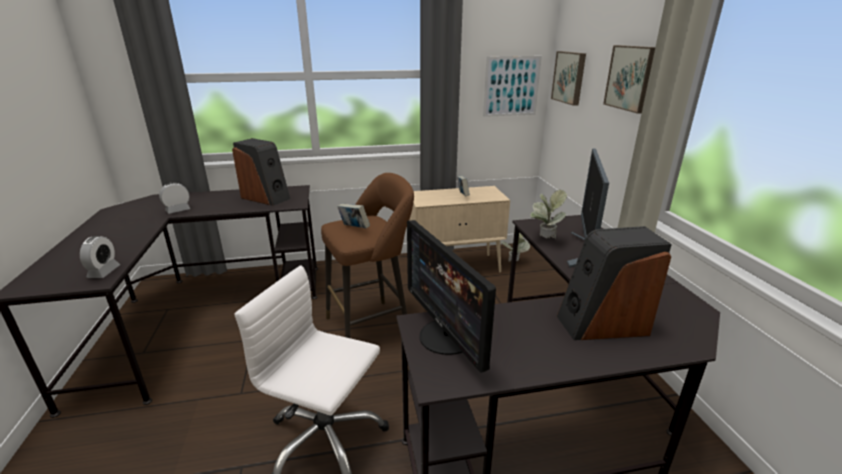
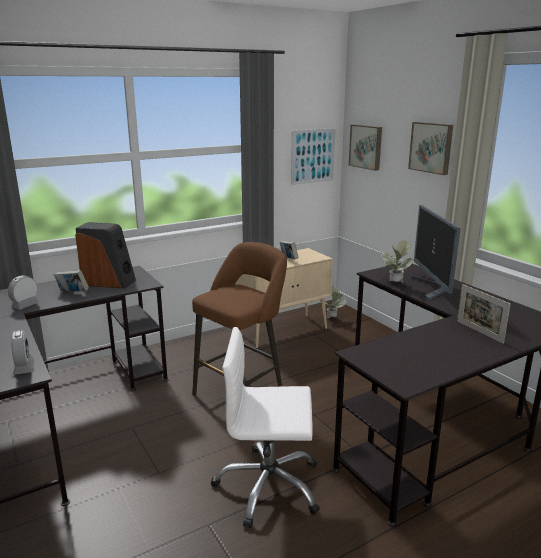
camera: 20 degrees left, 5 degrees down
(354, 228) = (231, 296): book -> book (72, 293)
(447, 336) = (385, 357): monitor -> none
(602, 324) = (479, 332): speaker -> picture frame

